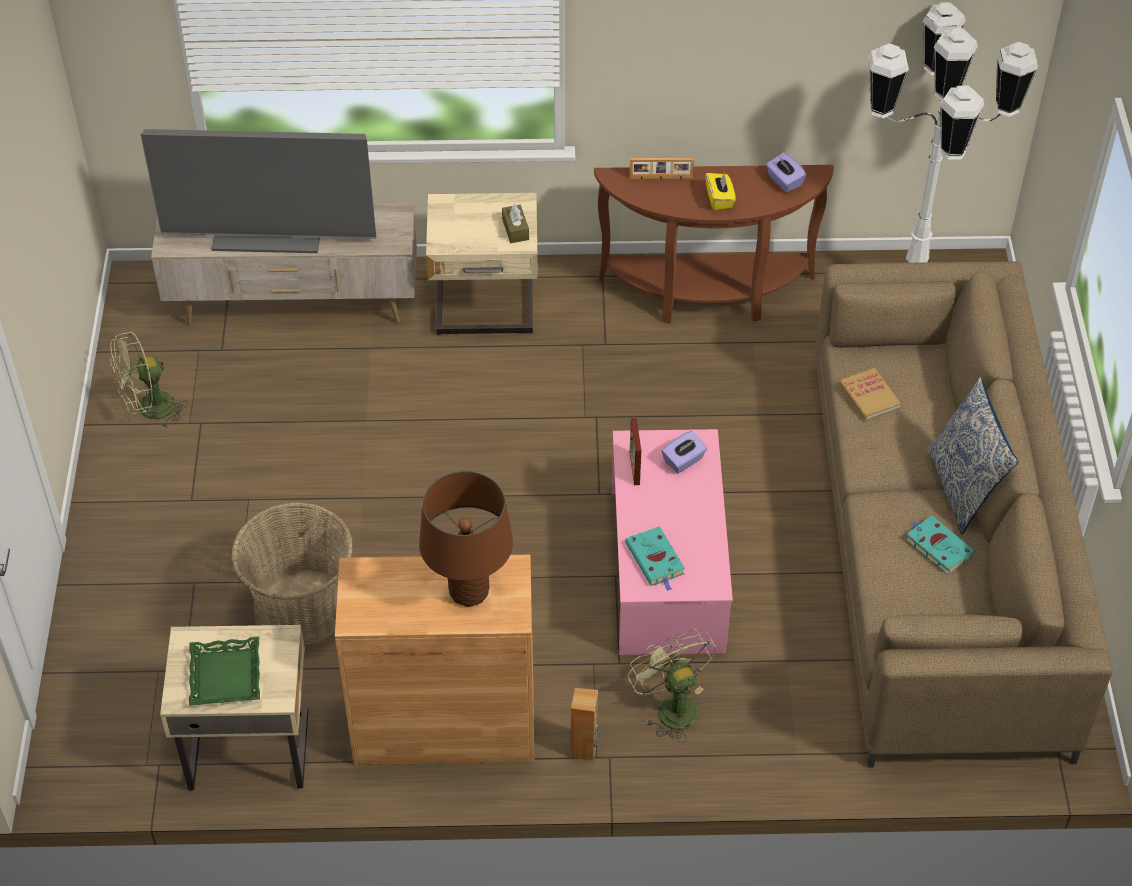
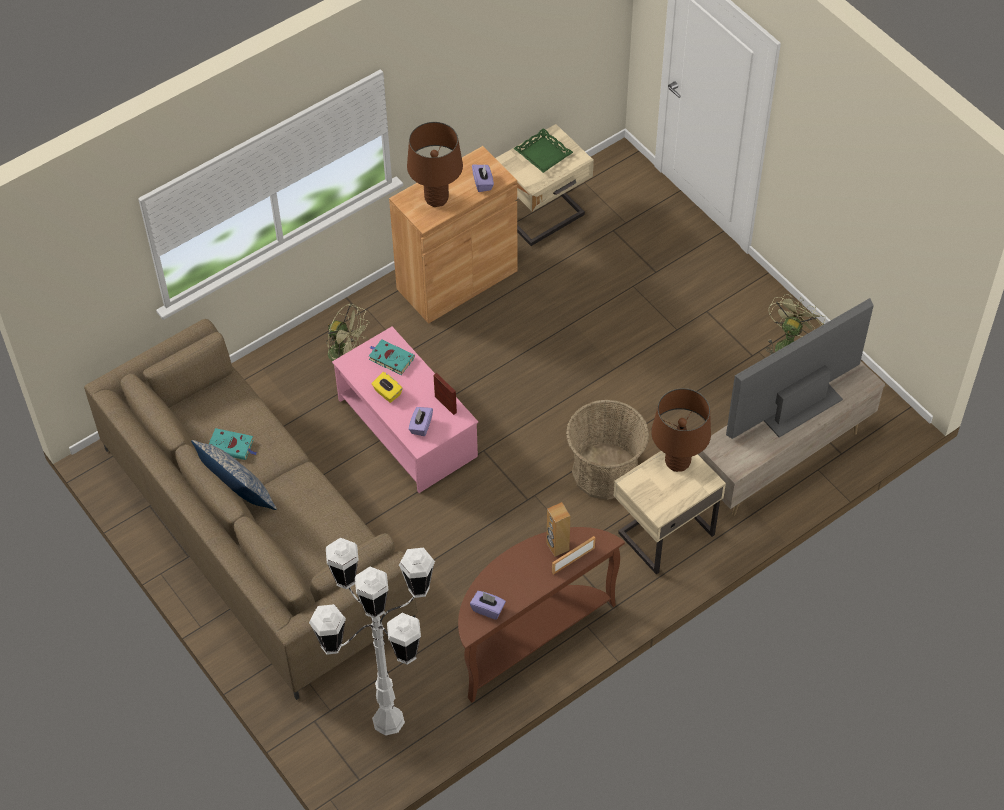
camera: 145 degrees right, 5 degrees up
(302, 609) = (585, 291): basket -> basket (605, 471)
(388, 578) = (483, 183): none -> purple tissue box
(455, 235) = (677, 462): none -> brown table lamp
(515, 229) = (644, 490): brown tissue box -> none
(584, 748) = (376, 309): brown speaker -> brown speaker (557, 546)
(719, 199) = (520, 566): yellow tissue box -> yellow tissue box (387, 393)
(869, 396) = (335, 524): book -> none

